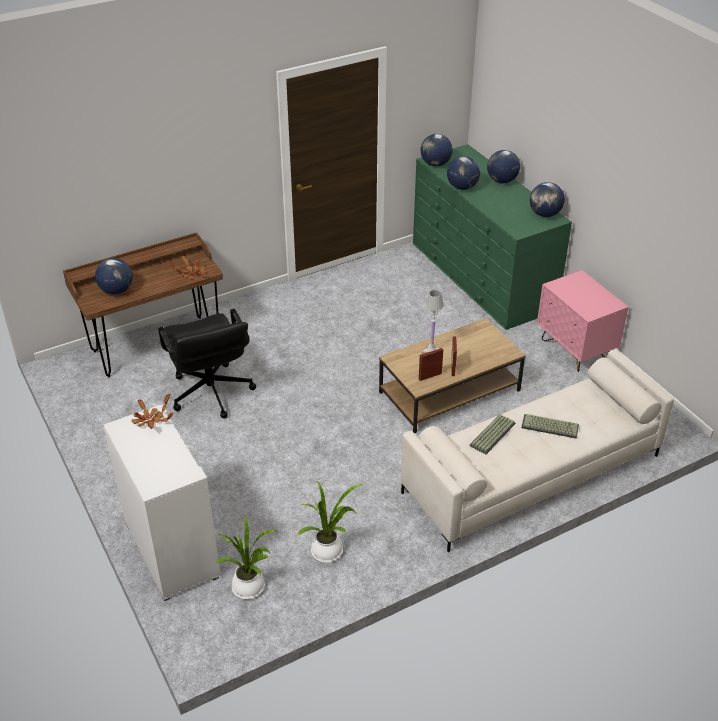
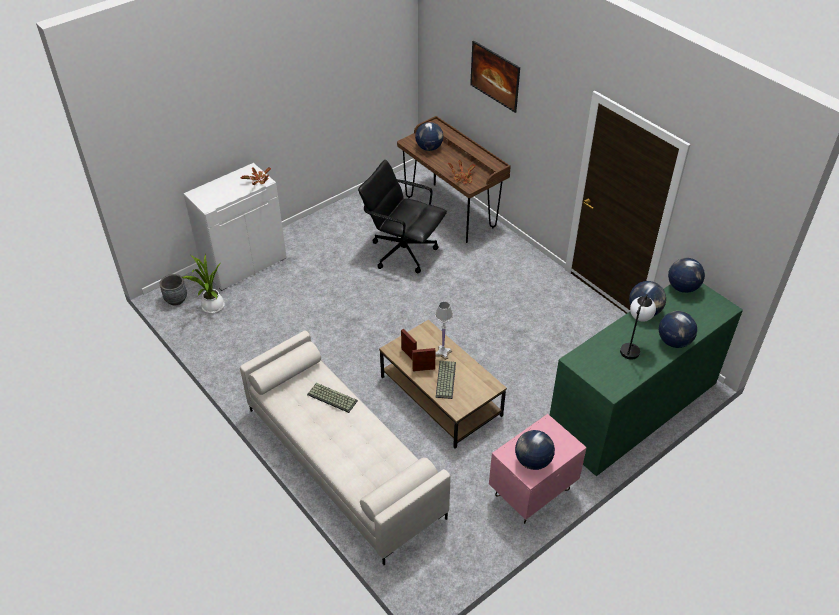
camera: 80 degrees right, 5 degrees up
(144, 165) = (494, 87): none -> picture
(211, 393) = (403, 251): black office chair -> black office chair turned 60 degrees clockwise
(219, 632) = (176, 299): none -> grey planter
(329, 552) = (246, 342): potted plant -> none
(505, 201) = (632, 347): none -> table lamp
(544, 214) = (618, 380): globe -> globe (532, 461)
(549, 427) = (347, 437): keyboard -> keyboard (445, 379)

